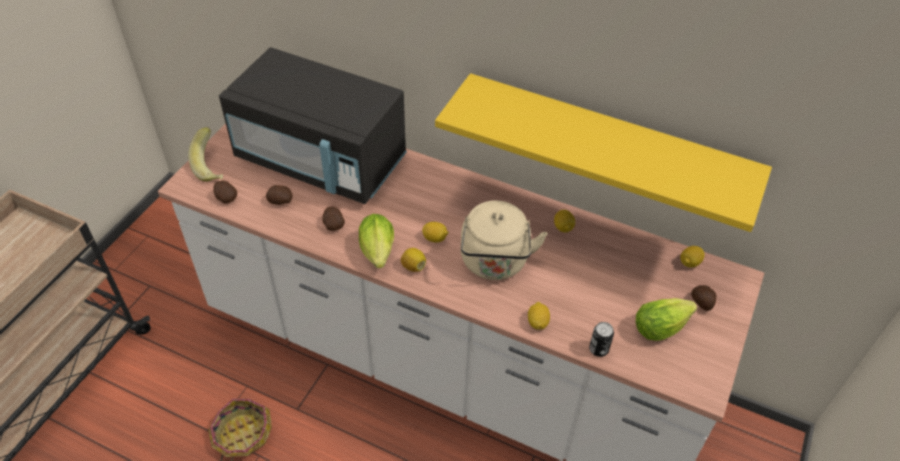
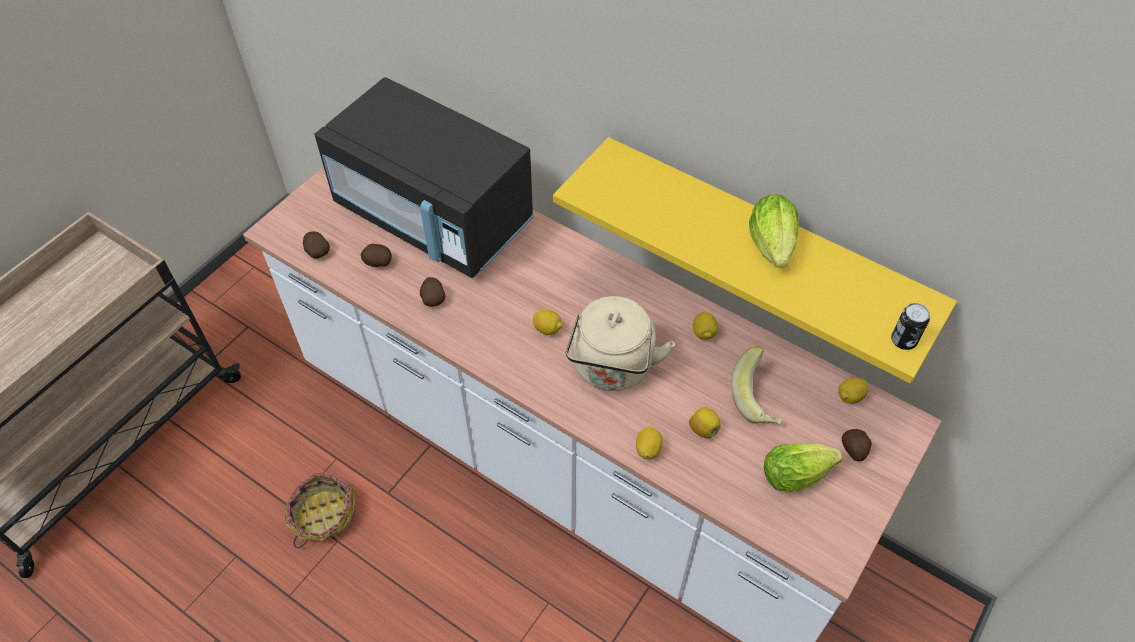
camera: 10 degrees right, 5 degrees up
(212, 167) = (309, 211): banana -> banana (758, 399)
(378, 254) = (477, 341): lettuce -> lettuce (772, 249)
(413, 266) = (516, 361): lemon -> lemon (703, 429)
(598, 349) = (714, 492): can -> can (903, 340)

